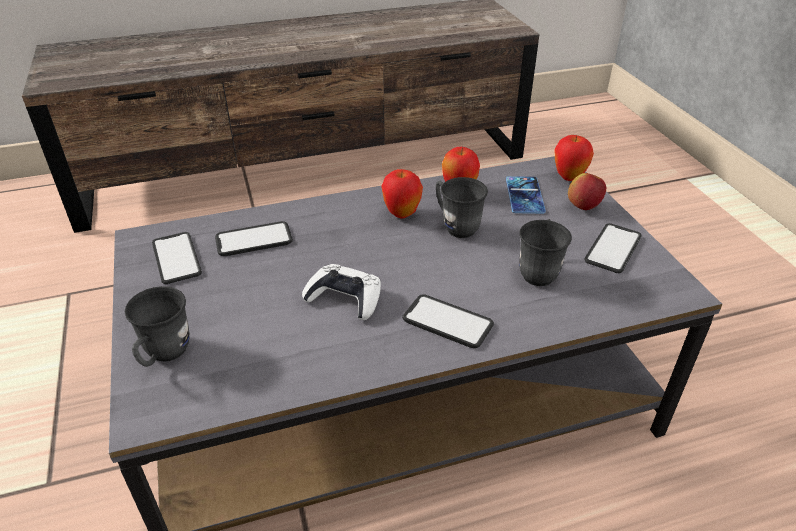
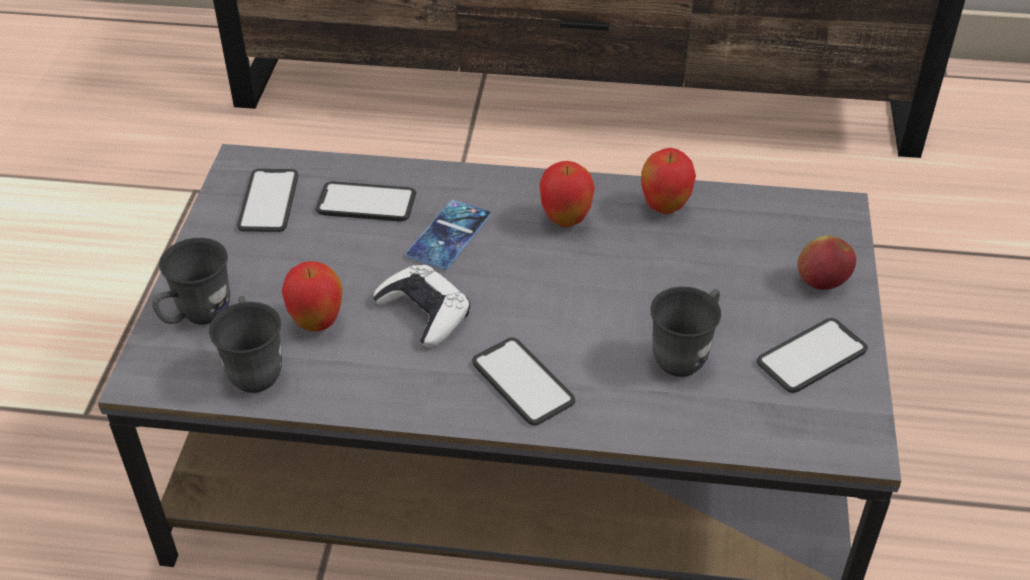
camera: 25 degrees right, 5 degrees up
(455, 226) = (623, 258): grey mug -> grey mug (254, 367)
(524, 195) = (750, 241): phone -> phone (449, 235)
(569, 177) = (837, 231): apple -> apple (317, 323)

